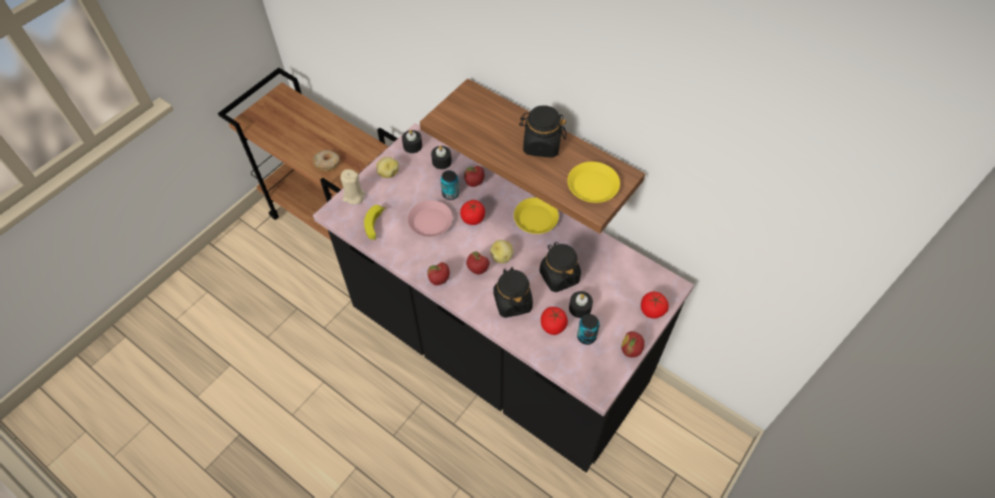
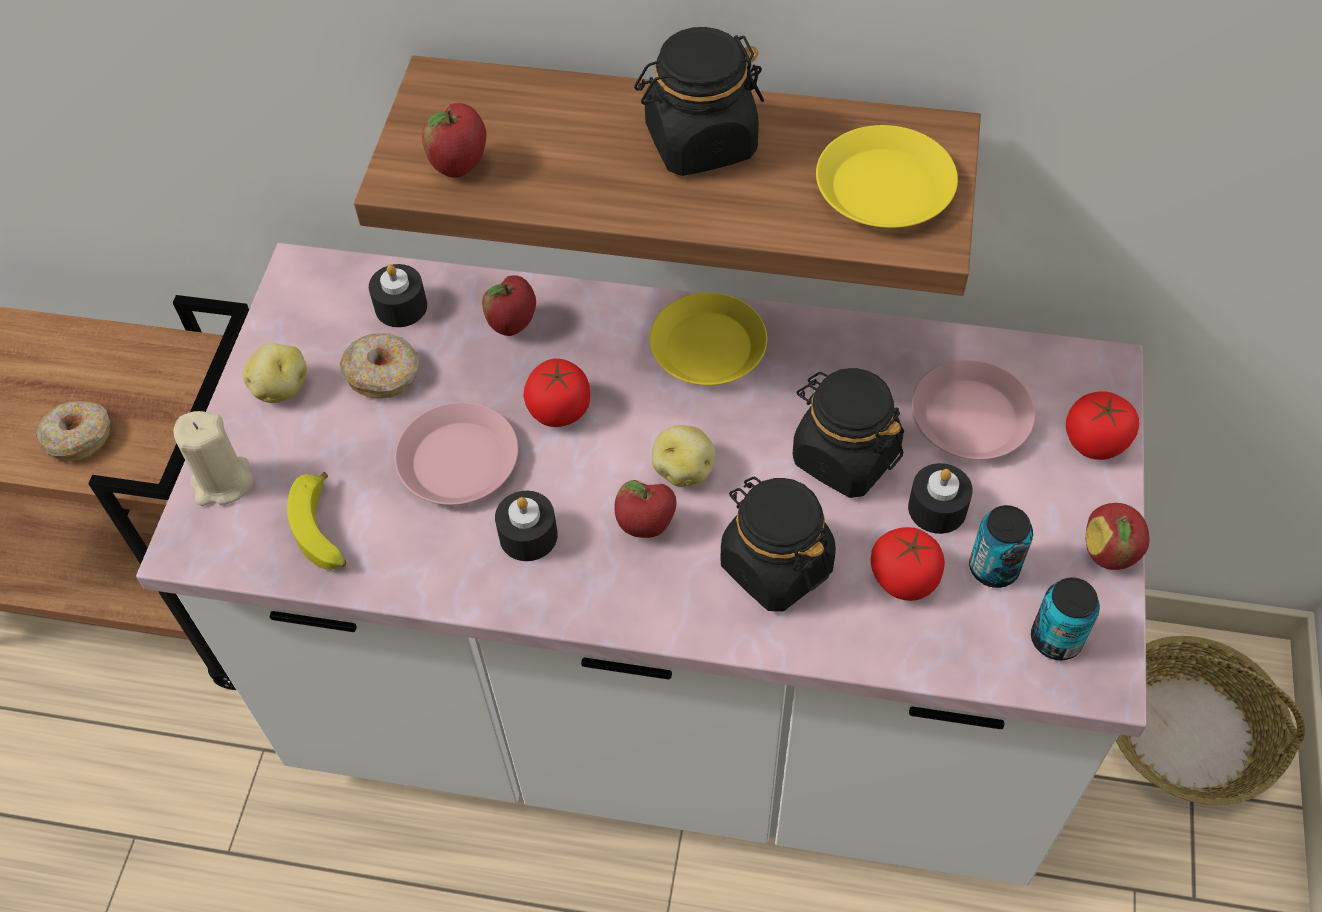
camera: 25 degrees left, 0 degrees up
(412, 146) = (305, 298): black candle -> black candle (528, 535)
(423, 182) = (384, 374): none -> donut
(439, 280) = (567, 594): apple -> apple (460, 167)
(450, 194) = (469, 374): can -> can (1056, 639)
(497, 351) = (671, 709): black counter -> white counter
(612, 282) = (971, 417): none -> pink plate
(689, 453) = (1190, 732): none -> basket

